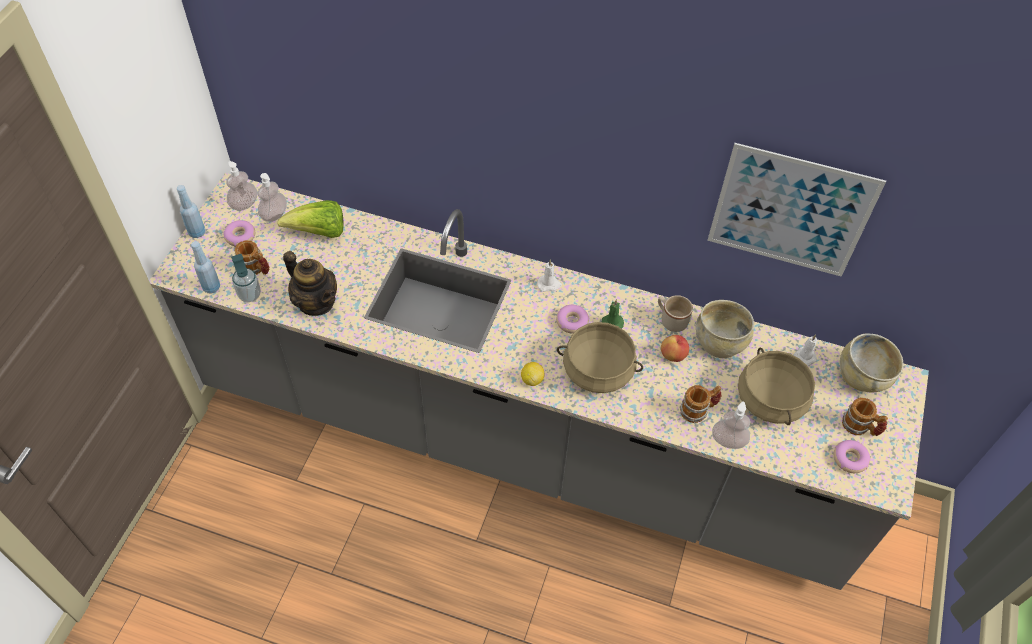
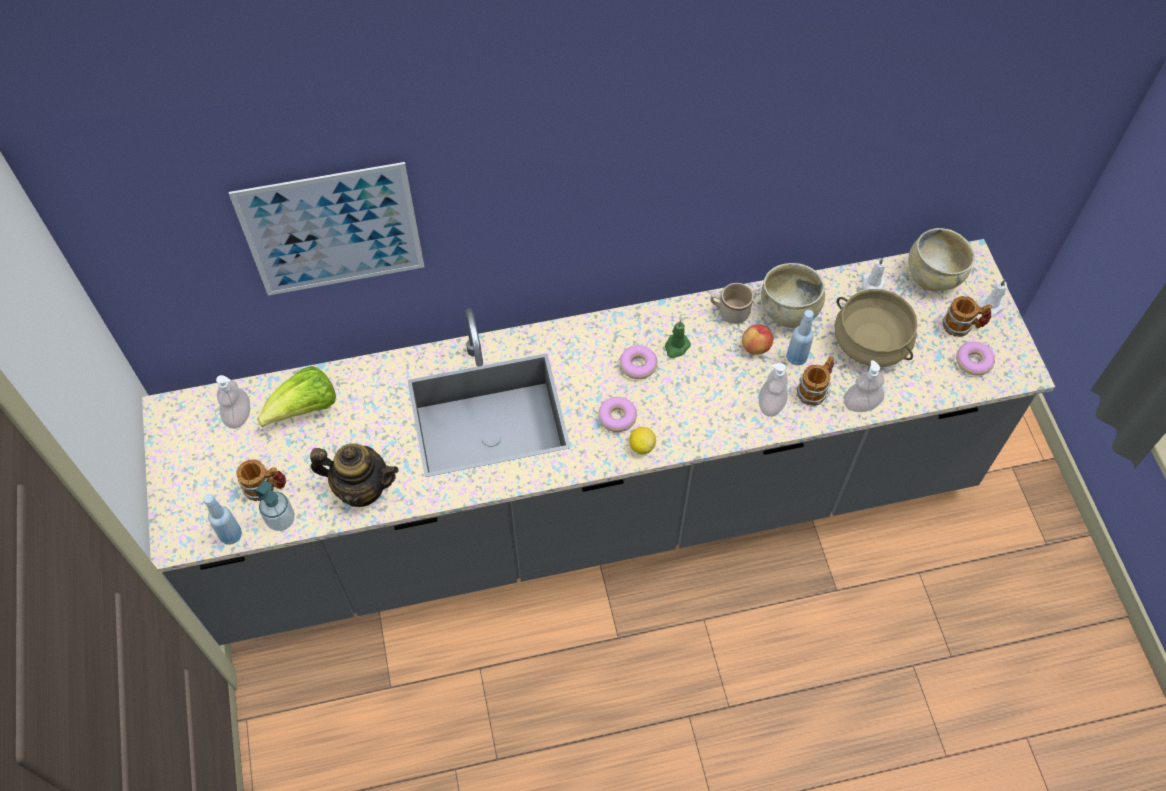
camera: 30 degrees left, 5 degrees up
(197, 232) = (164, 482): blue bottle -> blue bottle (796, 357)
(240, 236) = (219, 461): donut -> donut (617, 417)
(244, 204) = (194, 421): soap dispenser -> soap dispenser (771, 404)
(549, 284) = (588, 338): white candle -> white candle (992, 305)
(597, 370) = (697, 402): beige cooking pot -> none
(790, 211) = (828, 150): picture -> picture (332, 231)

